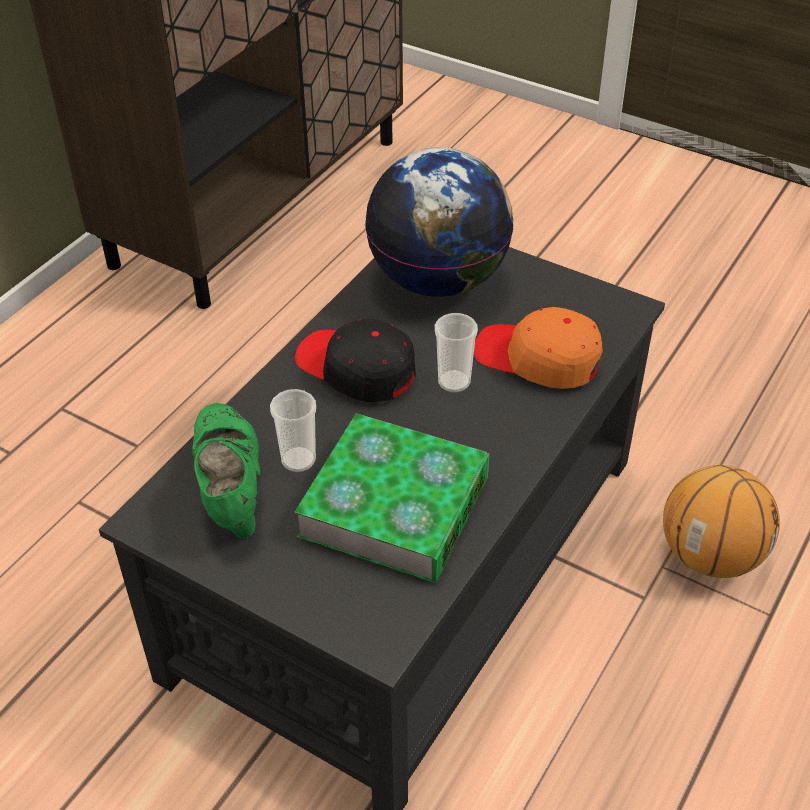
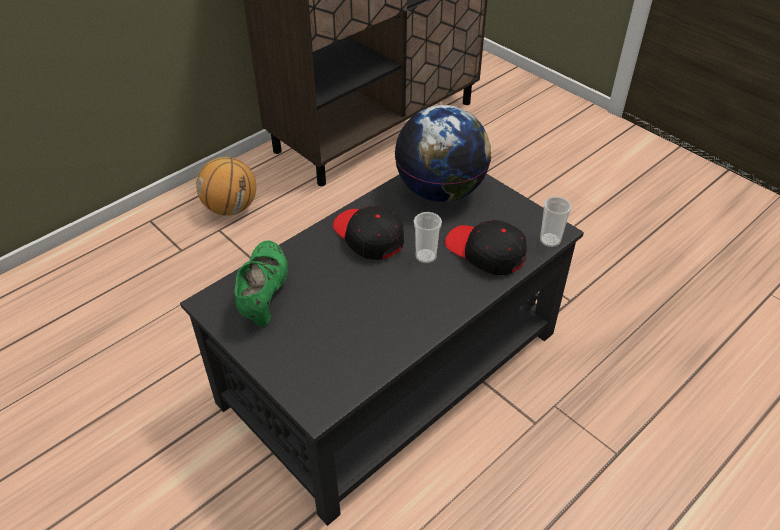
camera: 15 degrees right, 0 degrees up
(298, 460) = (311, 285): cup -> cup (550, 240)
(395, 507) = (358, 327): book -> none
(538, 358) = (485, 252): orange cap -> black cap
(710, 555) = (589, 405): basketball -> basketball (231, 208)

